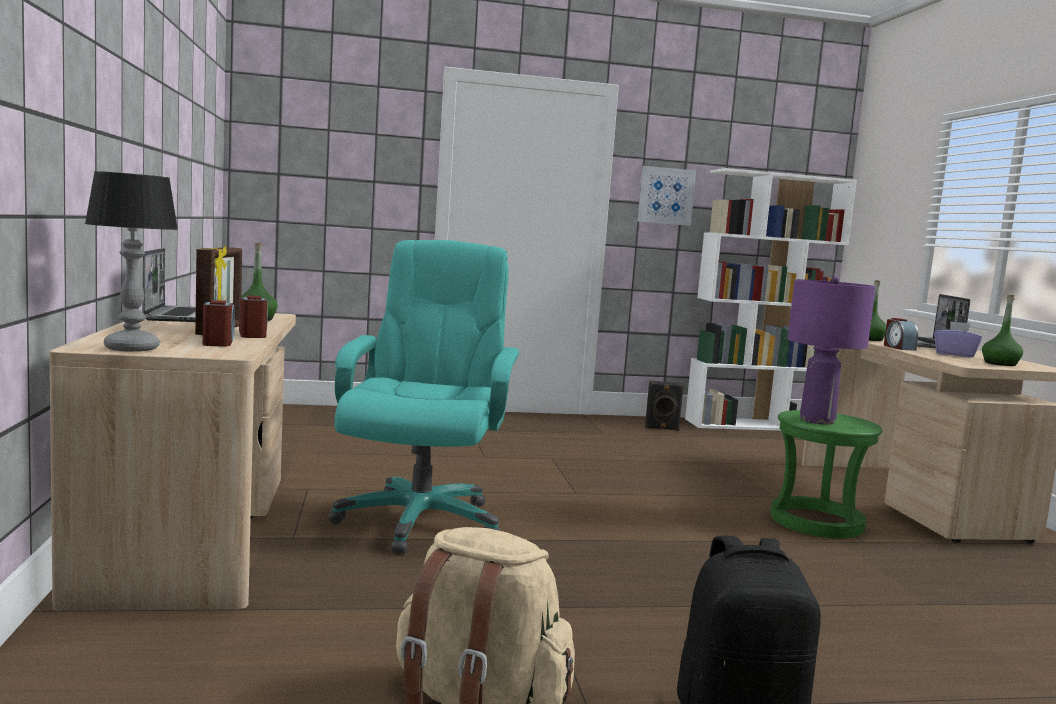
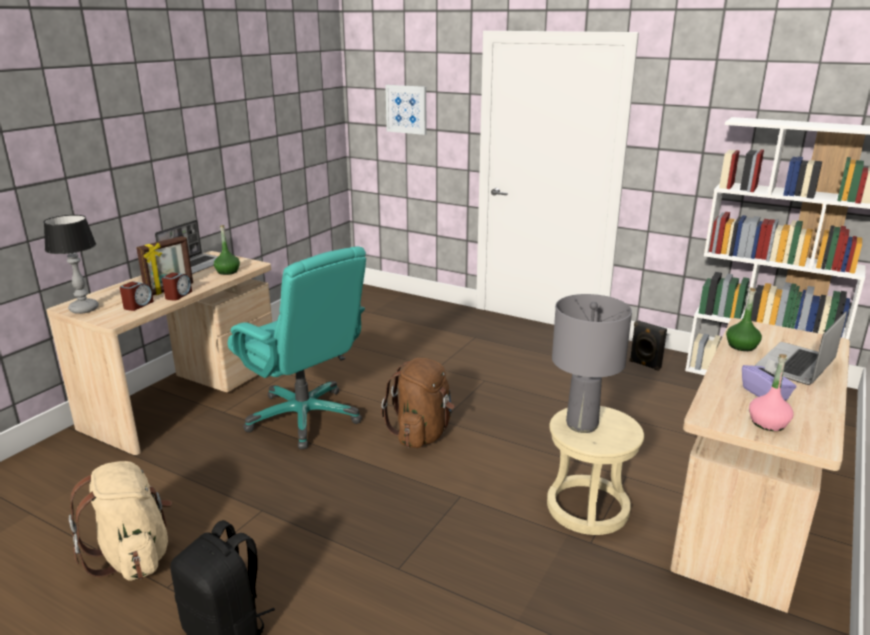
camera: 40 degrees right, 15 degrees up
(419, 520) = (304, 417): turquoise office chair -> turquoise office chair turned 90 degrees clockwise
(578, 506) = (422, 434): none -> brown backpack
(666, 196) = (684, 142): picture -> picture (406, 109)
(815, 522) = (587, 507): green stool -> beige stool
(816, 420) = (581, 425): purple table lamp -> grey table lamp
(898, 347) = (724, 369): alarm clock -> none
(1000, 363) = (767, 423): green bottle -> pink bottle

